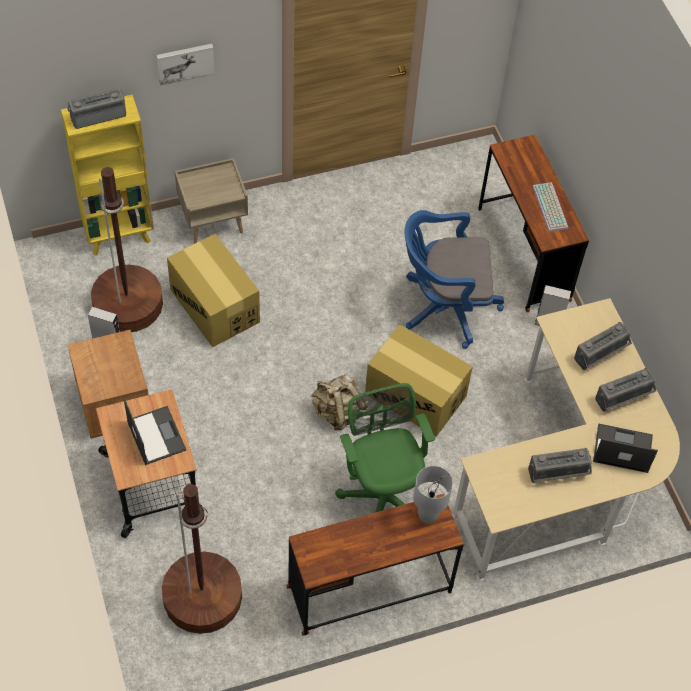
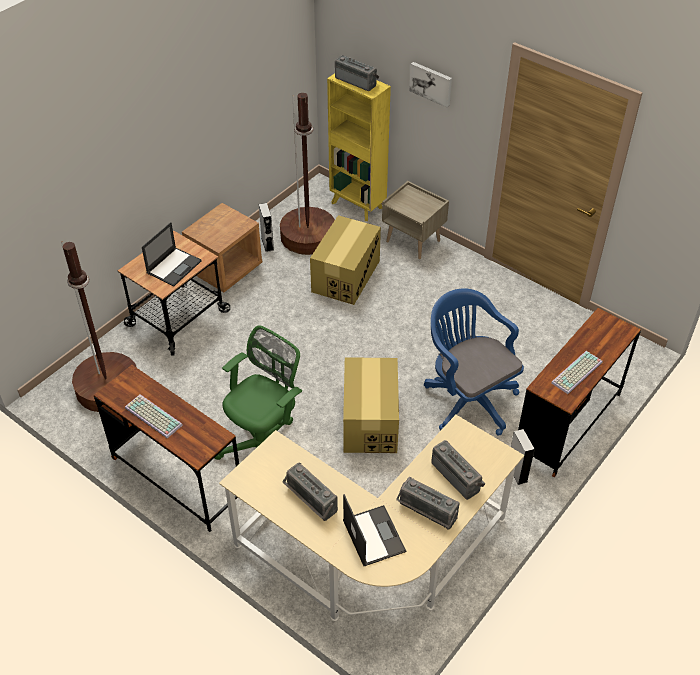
camera: 60 degrees right, 10 degrees down
(337, 412) = (315, 383): beige backpack -> none
(372, 550) = (152, 417): none -> keyboard
(427, 516) = (206, 435): grey table lamp -> none
(601, 355) = (457, 476): radio -> radio turned 150 degrees counterclockwise

